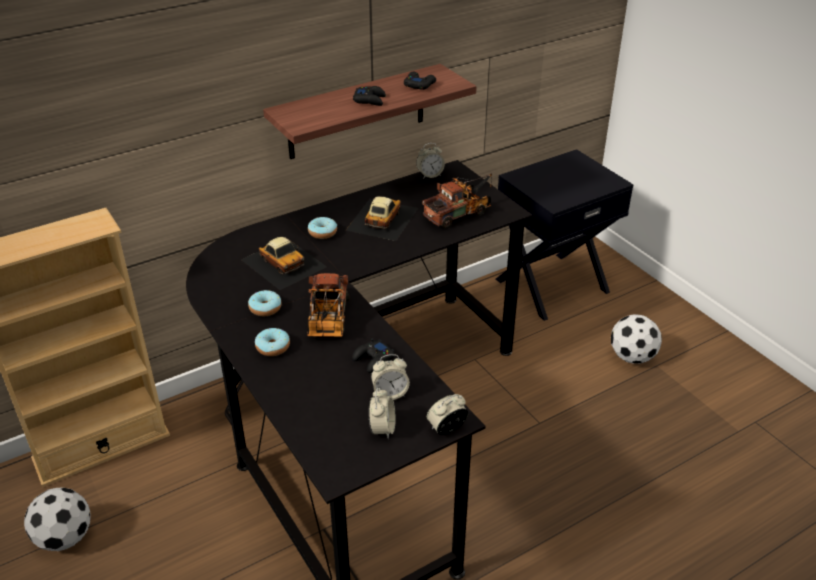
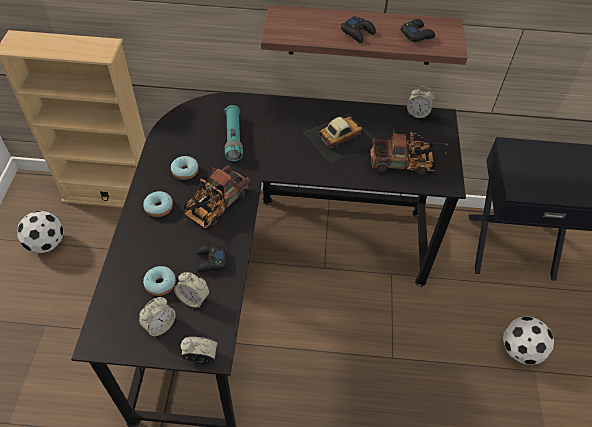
camera: 35 degrees right, 15 degrees up
(283, 262) = (233, 138): toy car -> turquoise flashlight
(322, 232) = (285, 126): donut -> donut (160, 284)

